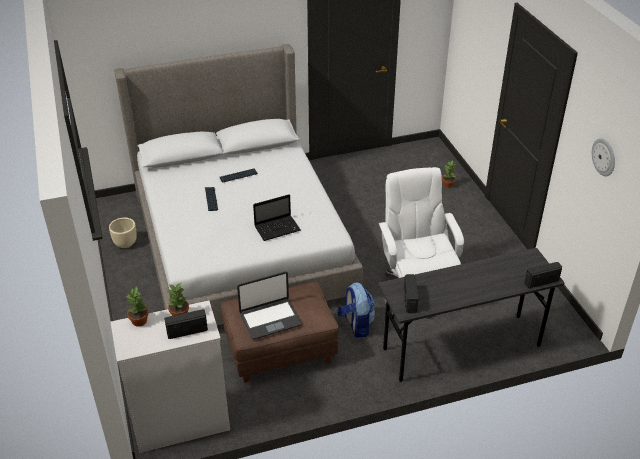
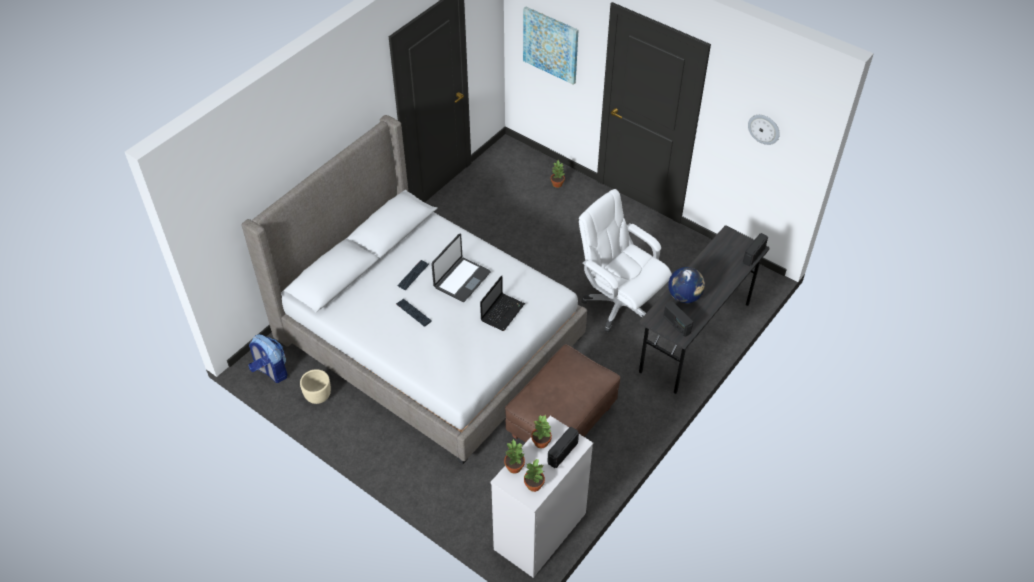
camera: 35 degrees left, 10 degrees up
(138, 342) = (533, 485): none -> potted plant
(270, 319) = (564, 400): laptop -> laptop (461, 280)
(356, 325) = (600, 363): backpack -> backpack (271, 371)
(439, 283) = (684, 296): none -> globe
(474, 46) = (551, 44): none -> picture

